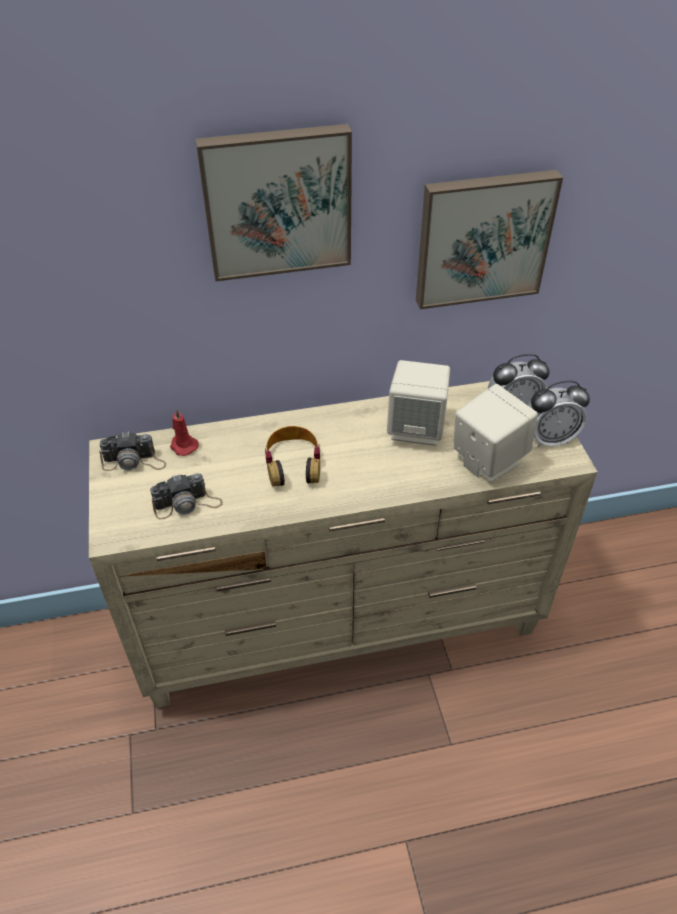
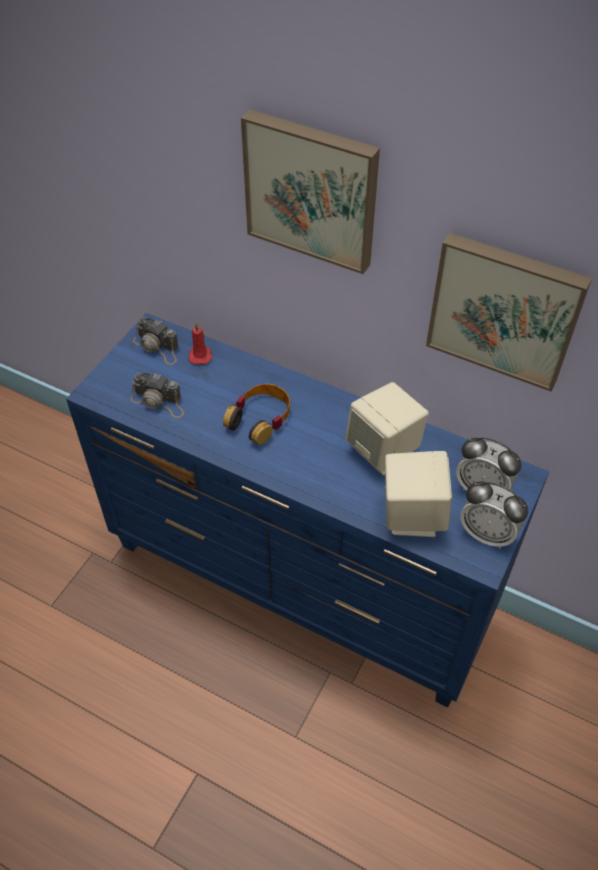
camera: 40 degrees right, 5 degrees up
(341, 624) = (300, 583): beige dresser -> blue dresser

